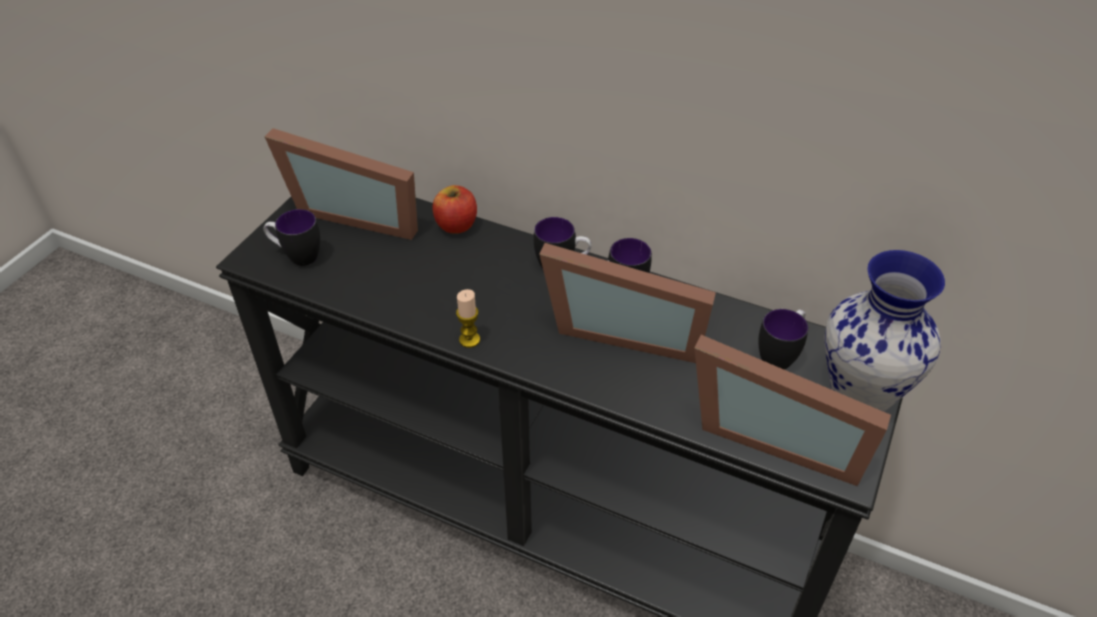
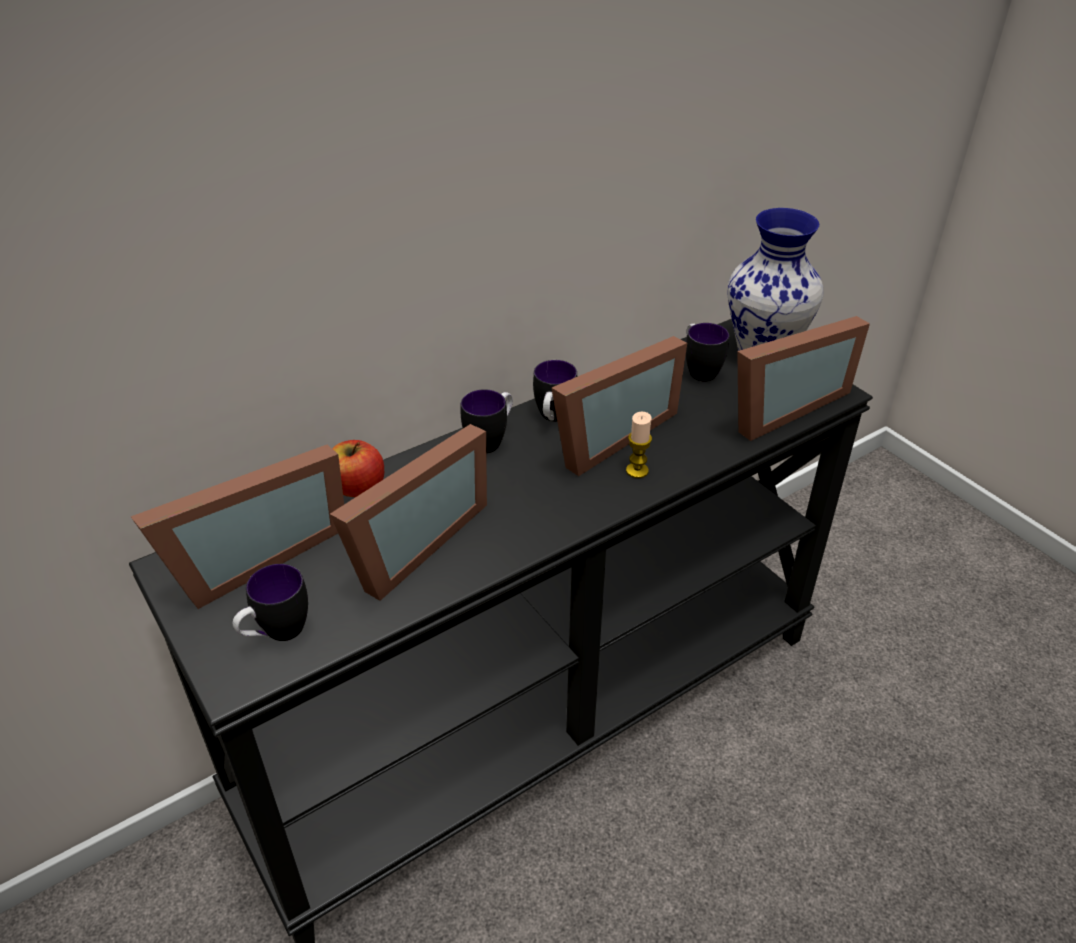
camera: 60 degrees left, 5 degrees down
(416, 276) = (409, 544): none -> picture frame
(469, 339) = (538, 537): candle -> candle (637, 471)

